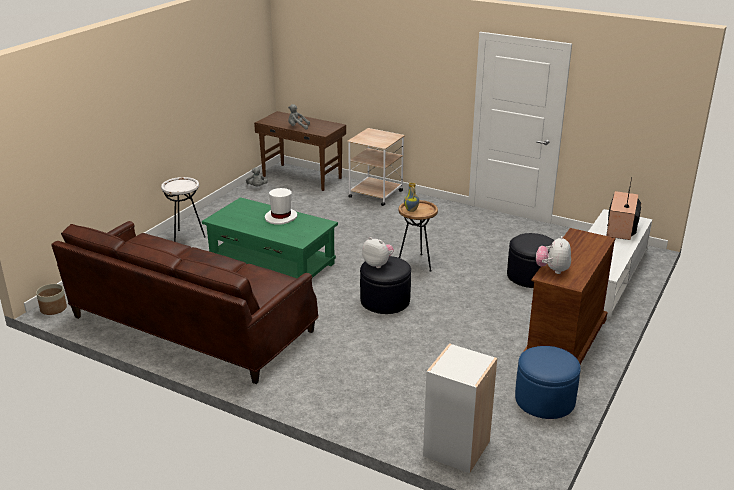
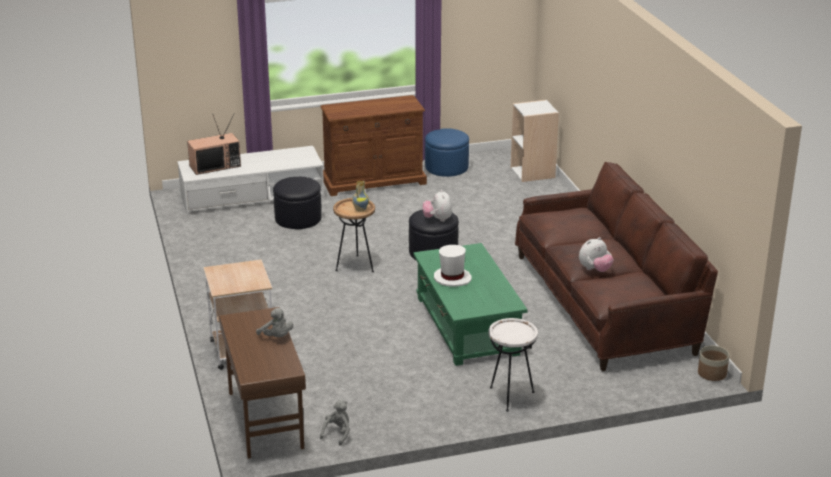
camera: 135 degrees left, 0 degrees up
(552, 270) = (403, 107): plush toy -> plush toy (595, 270)

